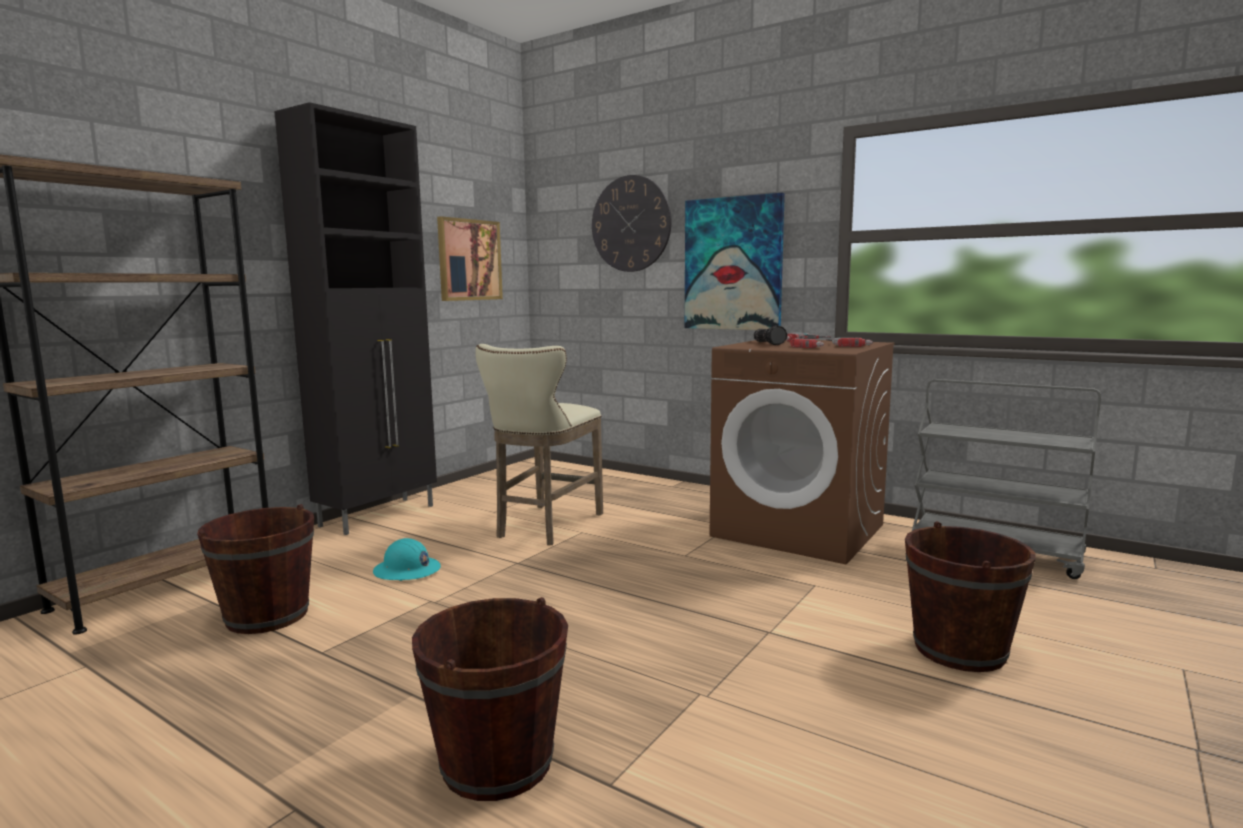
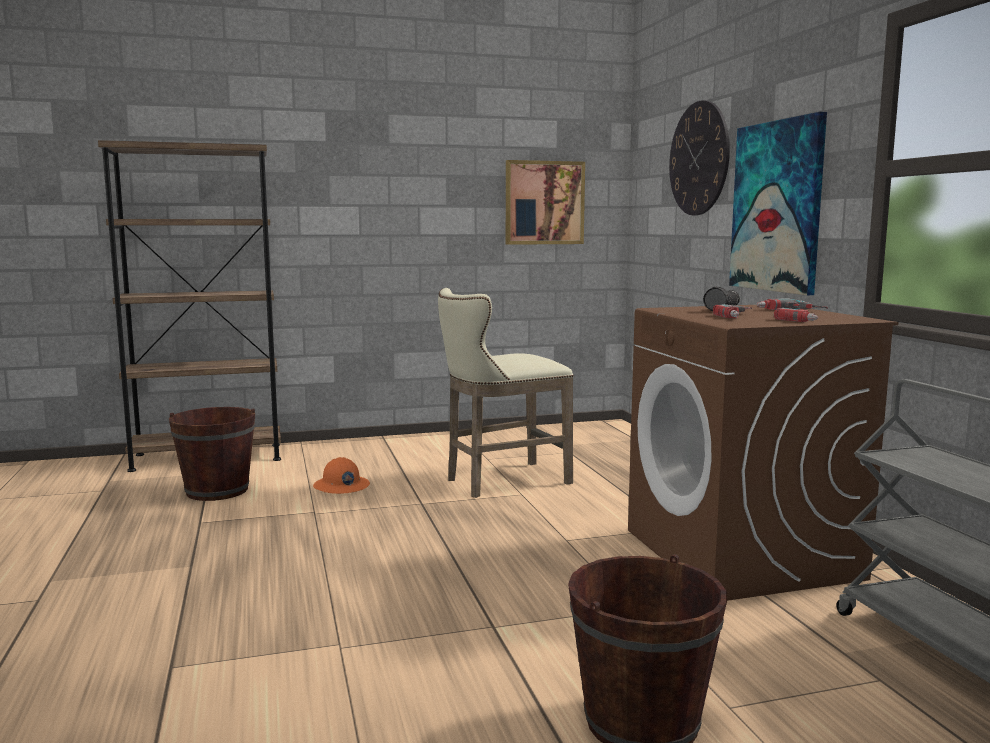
camera: 40 degrees right, 0 degrees up
(379, 515) = (403, 441): black cabinet -> none
(407, 571) = (341, 486): turquoise hard hat -> orange hard hat
(497, 763) = (149, 624): brown bucket -> none

